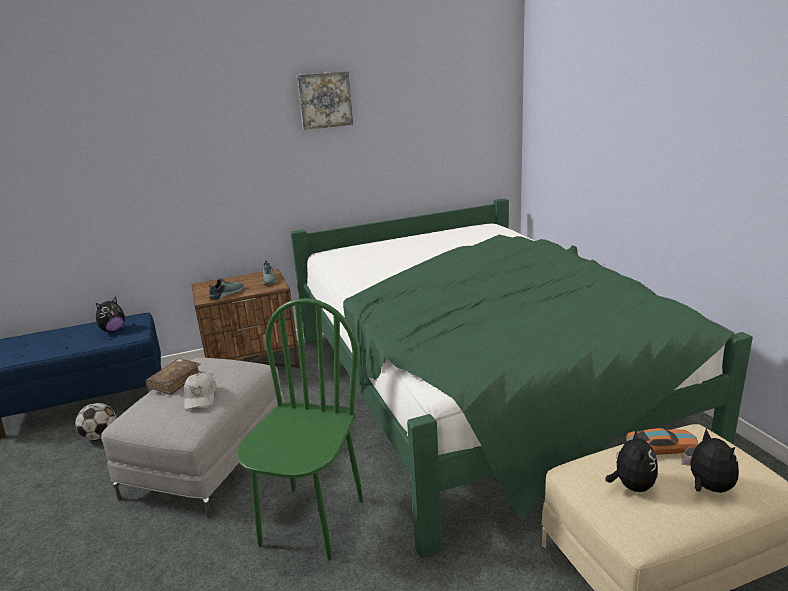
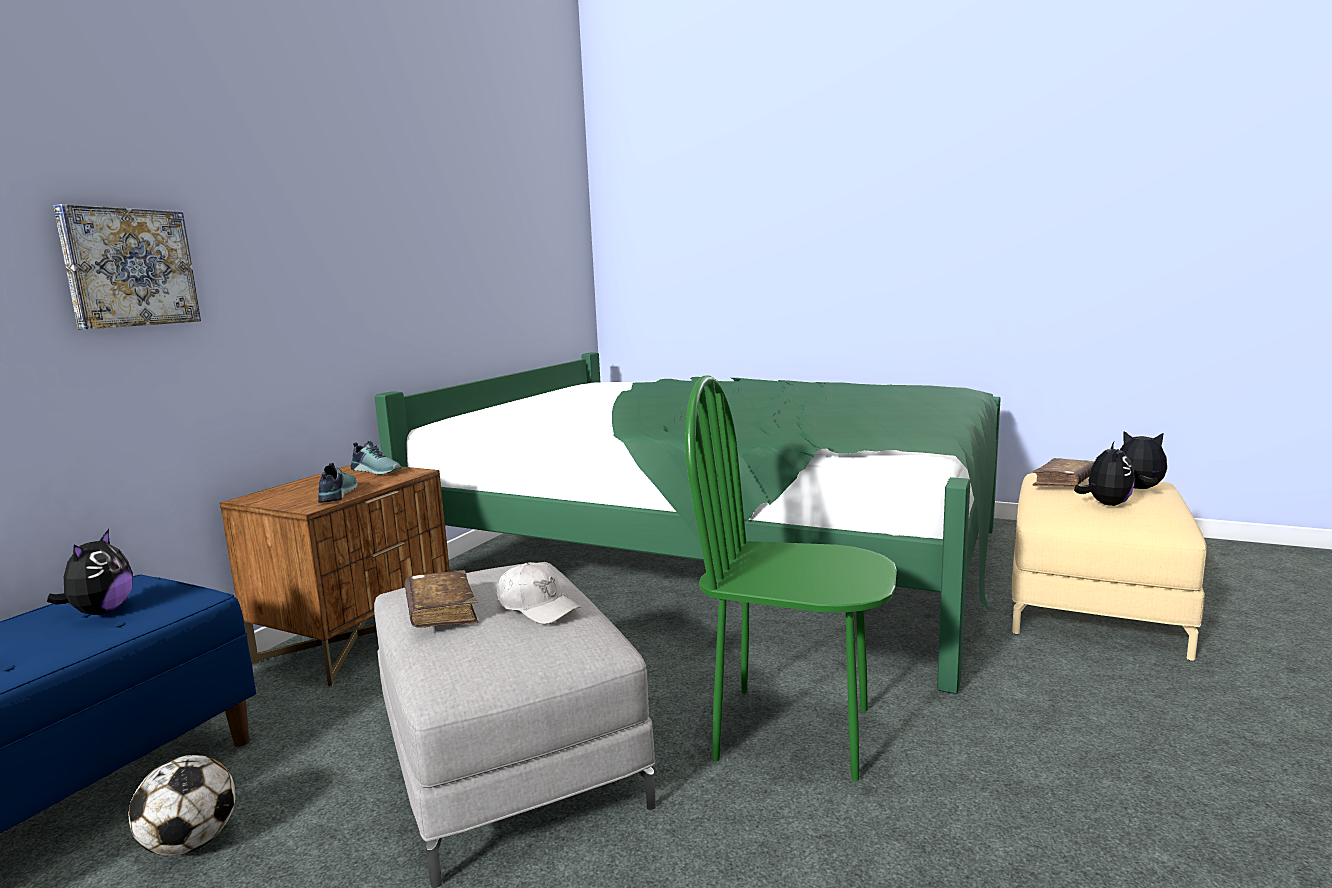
camera: 45 degrees left, 10 degrees down
(311, 522) = (793, 732): green chair -> green chair turned 45 degrees counterclockwise
(324, 100) = (407, 187): picture -> picture (128, 267)
(631, 486) = (1105, 504): plush toy -> plush toy turned 60 degrees clockwise
(661, 448) = (1064, 482): toy car -> brown book

